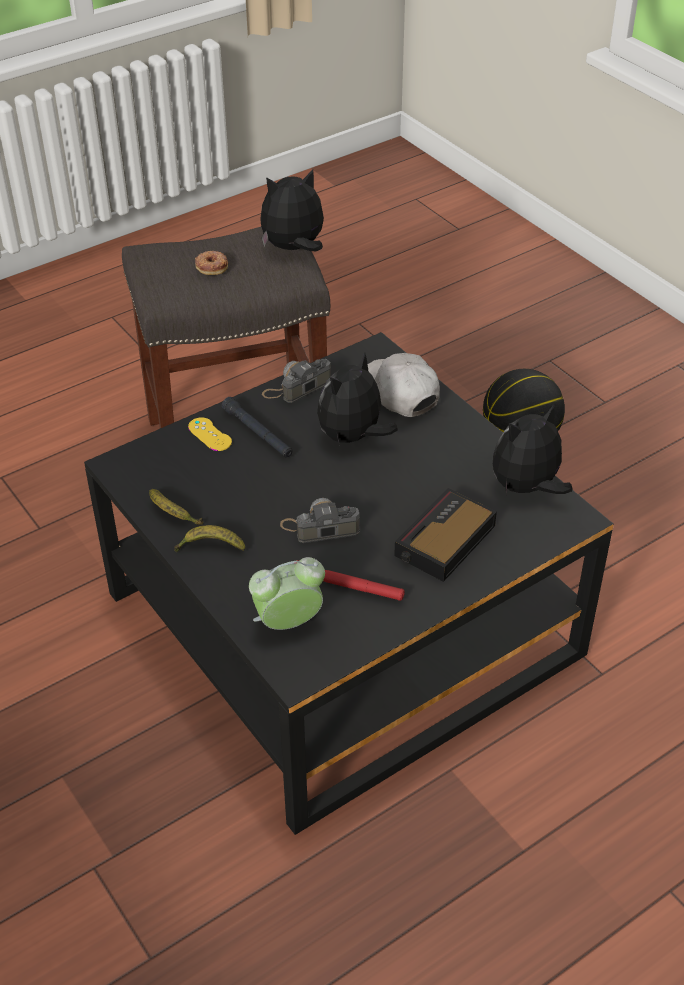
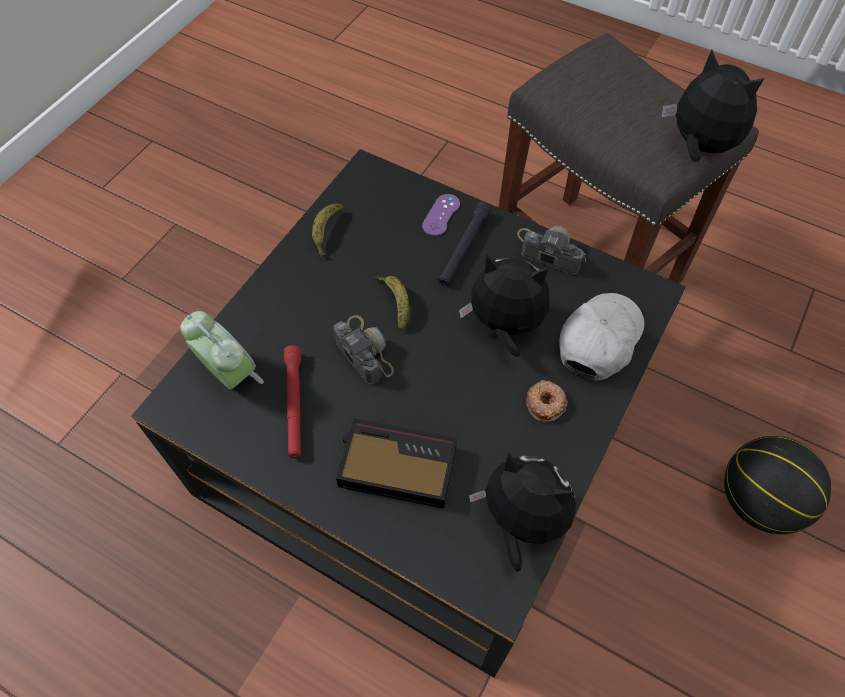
camera: 65 degrees right, 15 degrees up
(210, 434) = (441, 215): yellow game controller -> purple game controller
(210, 547) = (299, 277): banana -> banana (395, 303)
(212, 266) = (621, 99): donut -> donut (546, 403)

